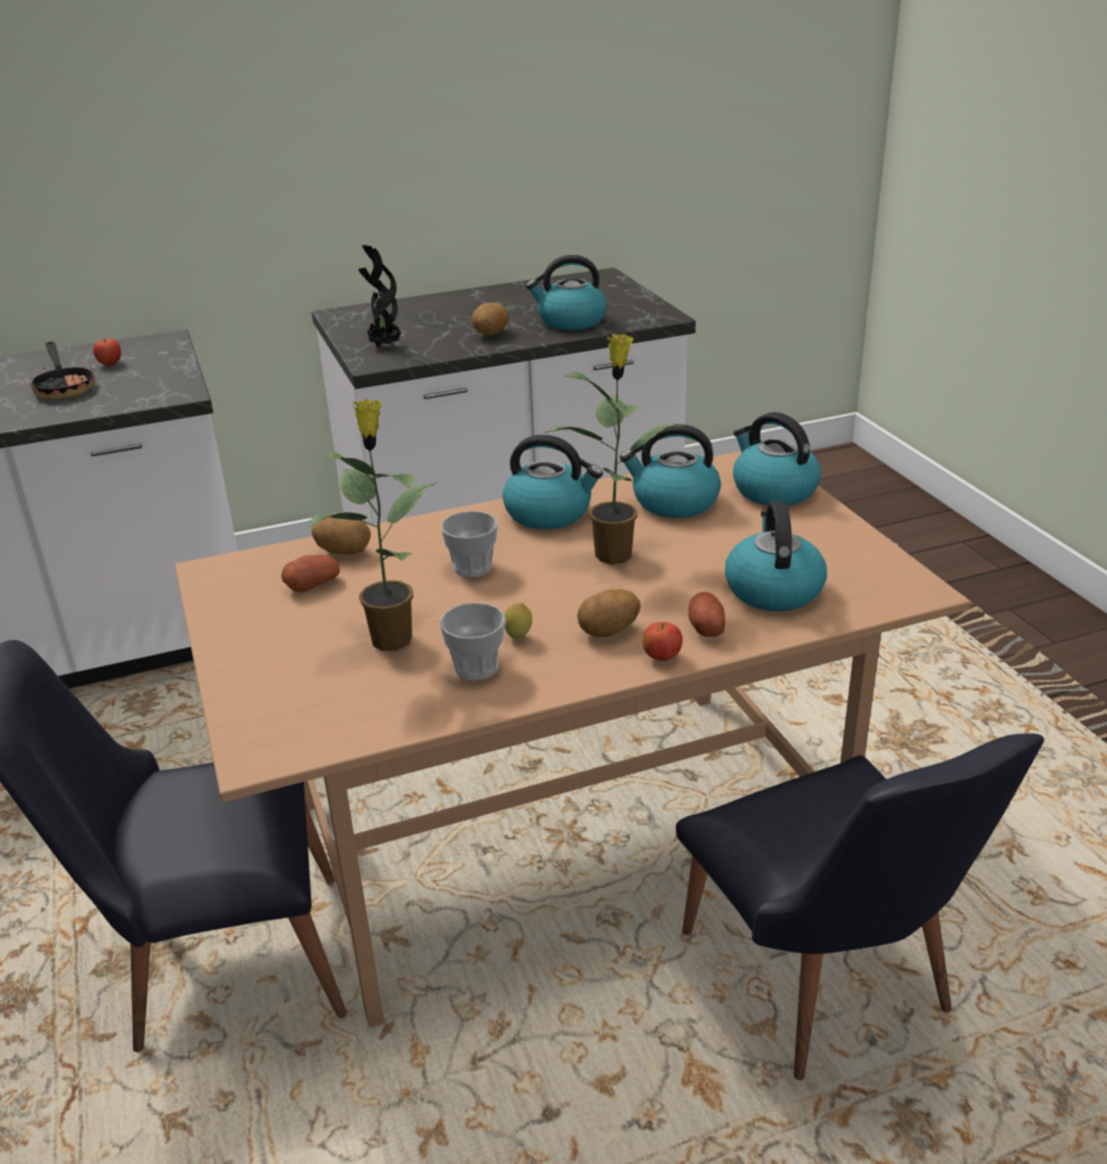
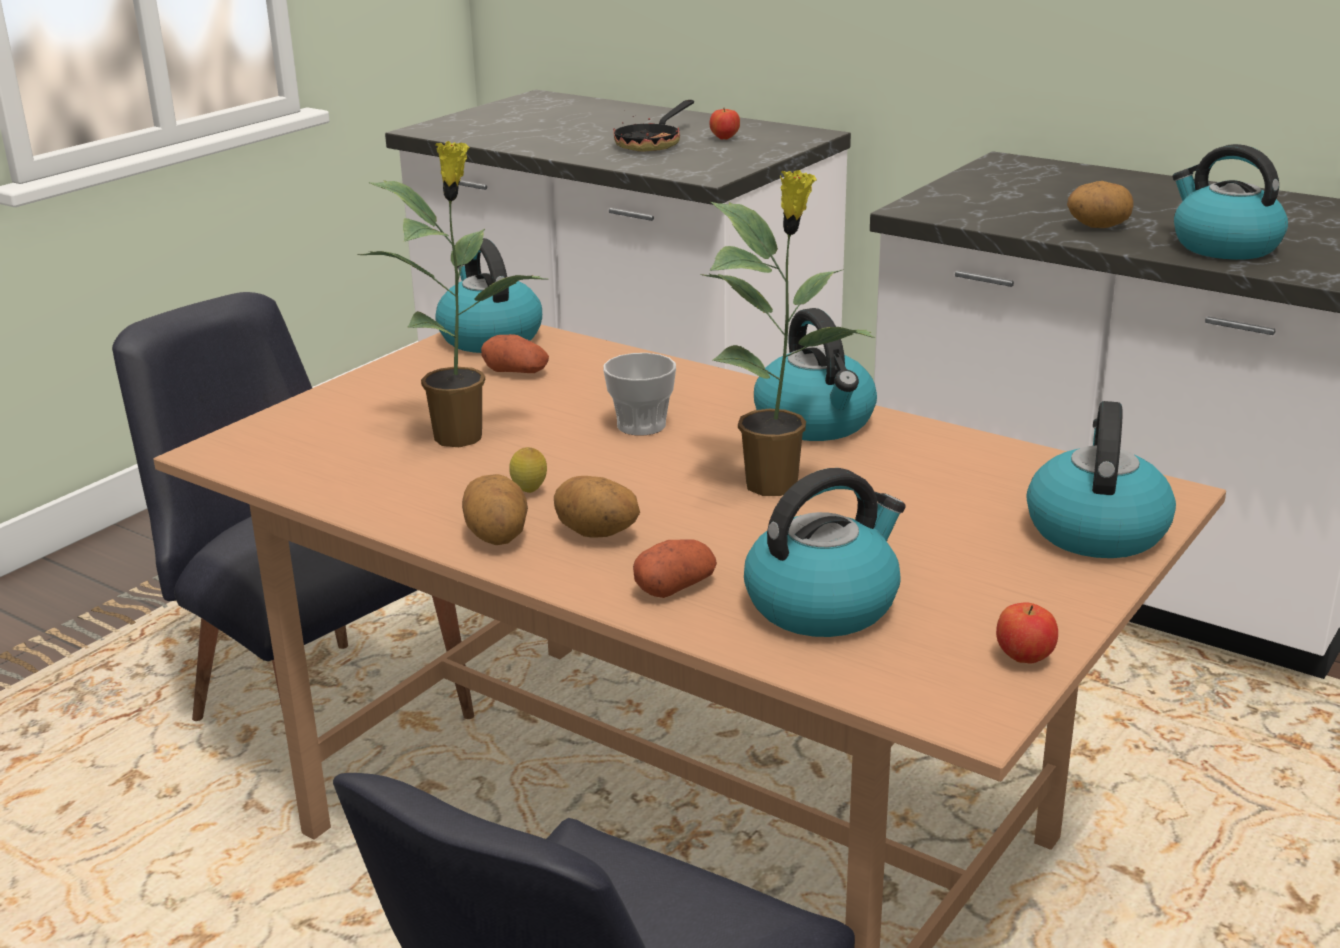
camera: 55 degrees right, 5 degrees down
(344, 552) = (594, 362): potato -> potato (497, 536)
(384, 347) = (962, 200): potted plant -> none
(476, 667) = (449, 491): cup -> none
(661, 657) = (576, 580): apple -> apple (1024, 658)
(673, 502) = (954, 479): kettle -> kettle (489, 337)

